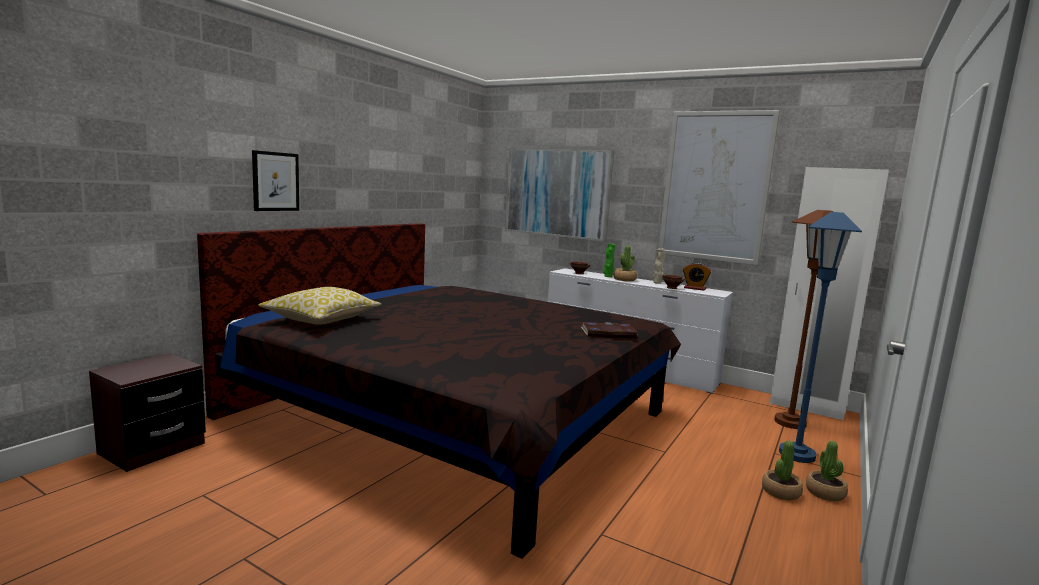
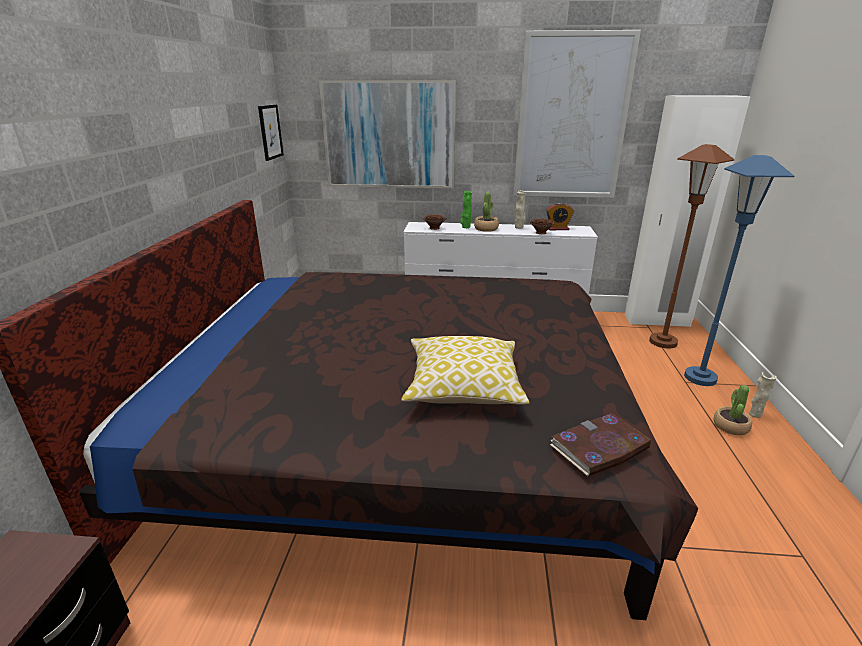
camera: 25 degrees left, 15 degrees up
(275, 181) = (69, 196): picture -> picture (270, 132)
(322, 319) = (243, 397): pillow -> pillow (463, 386)
(608, 333) = (564, 317): book -> book (599, 447)
(825, 493) = (755, 414): potted plant -> beige vase

